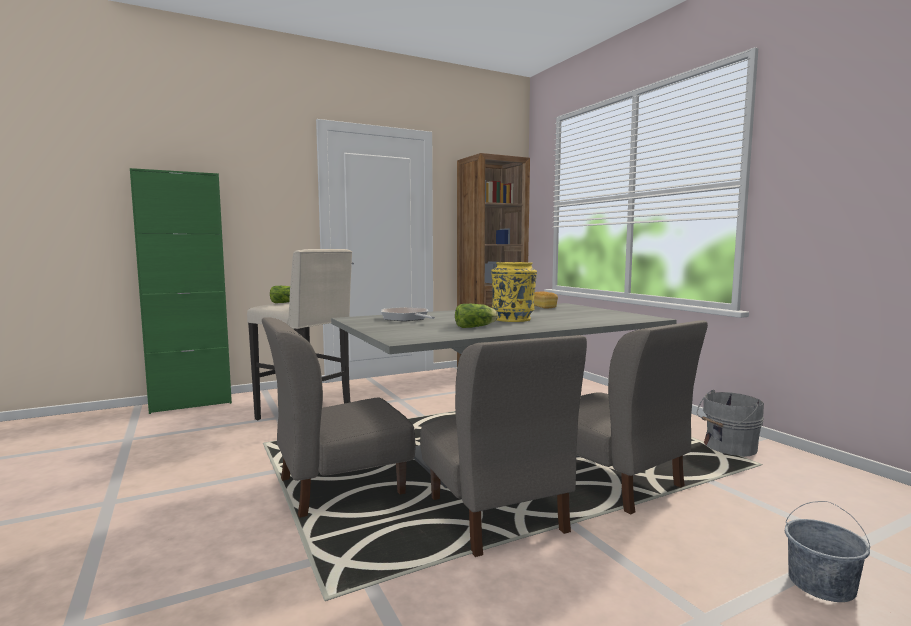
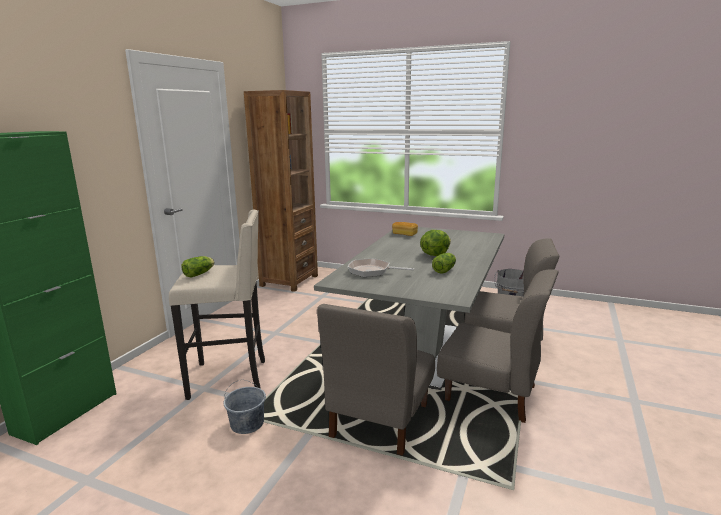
camera: 40 degrees left, 10 degrees up
(513, 319) = (434, 254): yellow vase -> lettuce
(822, 585) = (636, 364): grey bucket -> grey bucket (247, 424)

